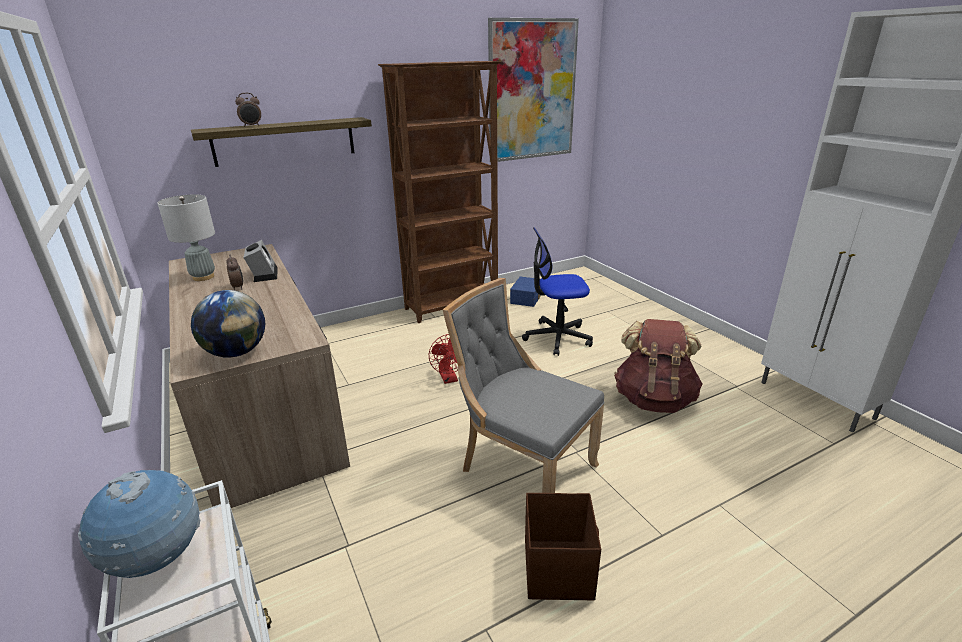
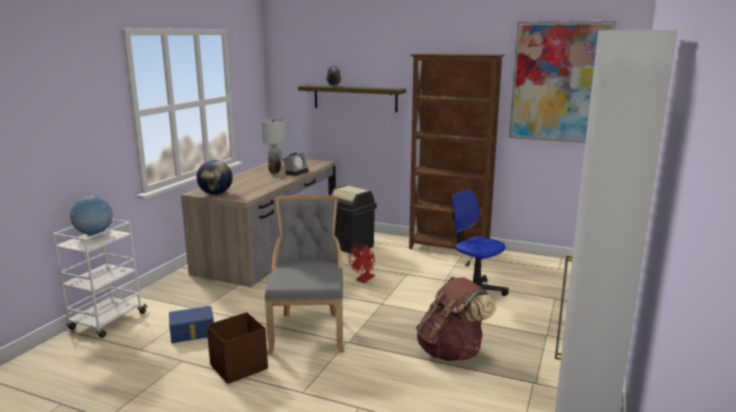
camera: 50 degrees right, 10 degrees down
(355, 349) = (351, 246): none -> black trash can
(527, 298) = (511, 265): blue storage box -> blue storage box (192, 333)

